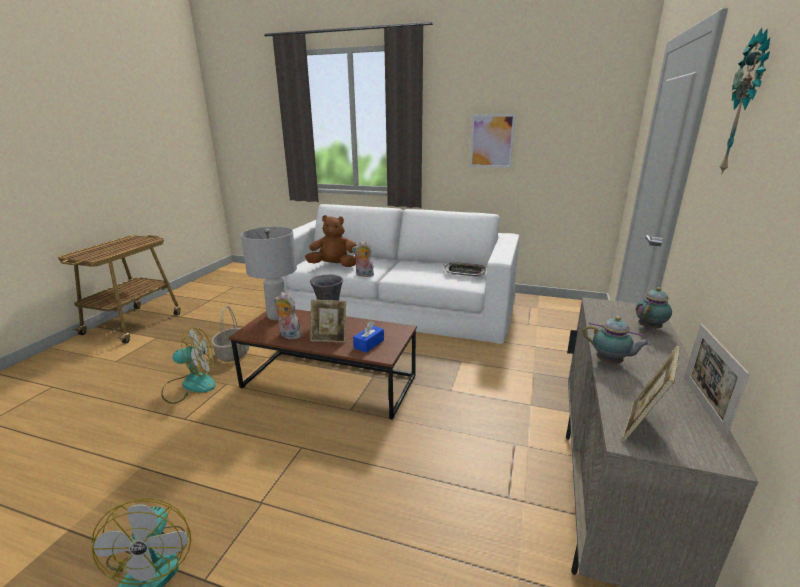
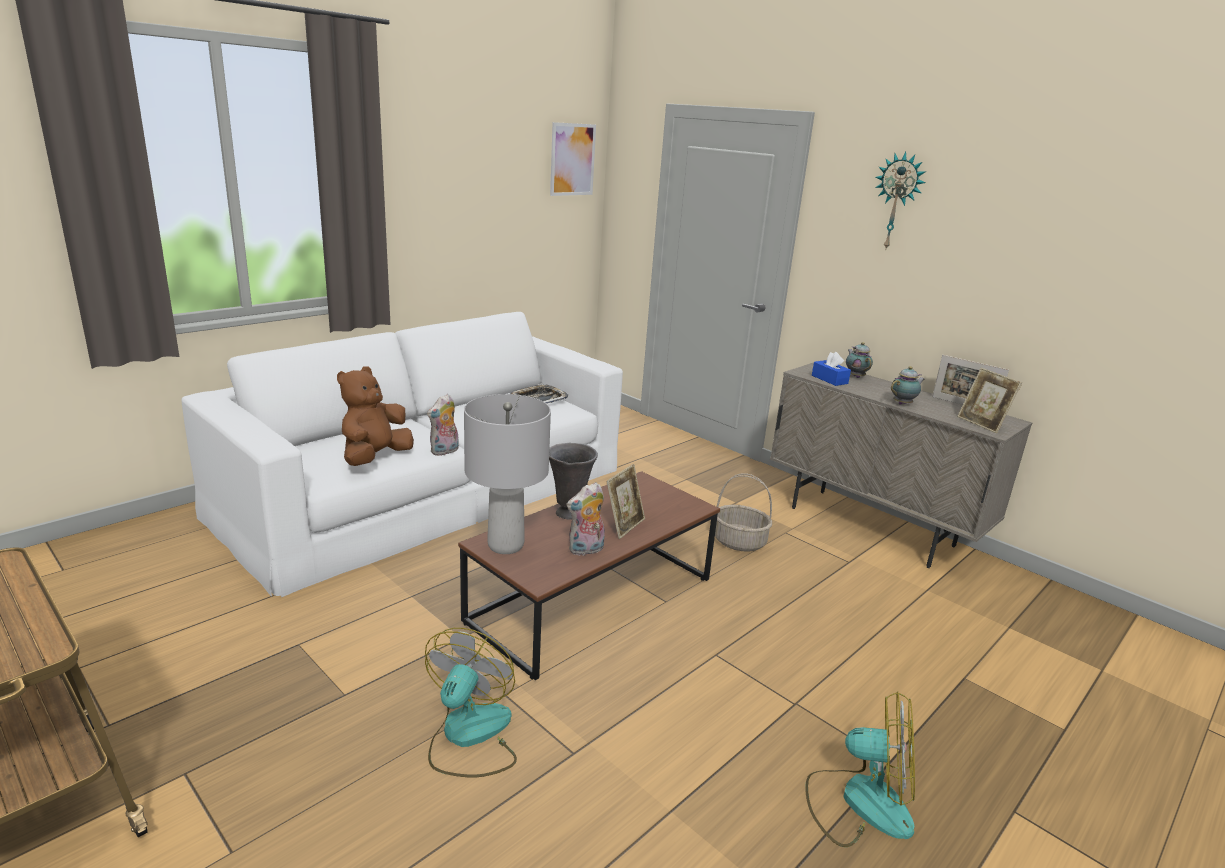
camera: 65 degrees left, 0 degrees up
(233, 354) = (407, 672): basket -> basket (739, 542)
(369, 344) = (662, 507): blue tissue box -> blue tissue box (829, 379)
(491, 141) = (466, 207): picture -> picture (572, 159)

